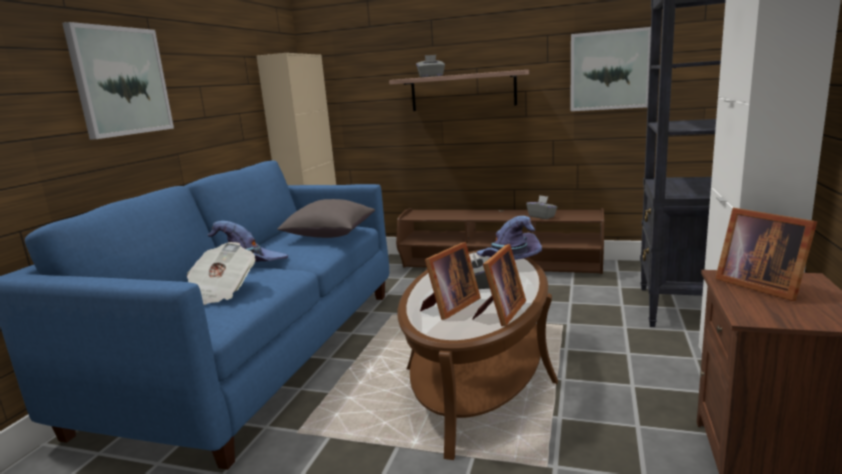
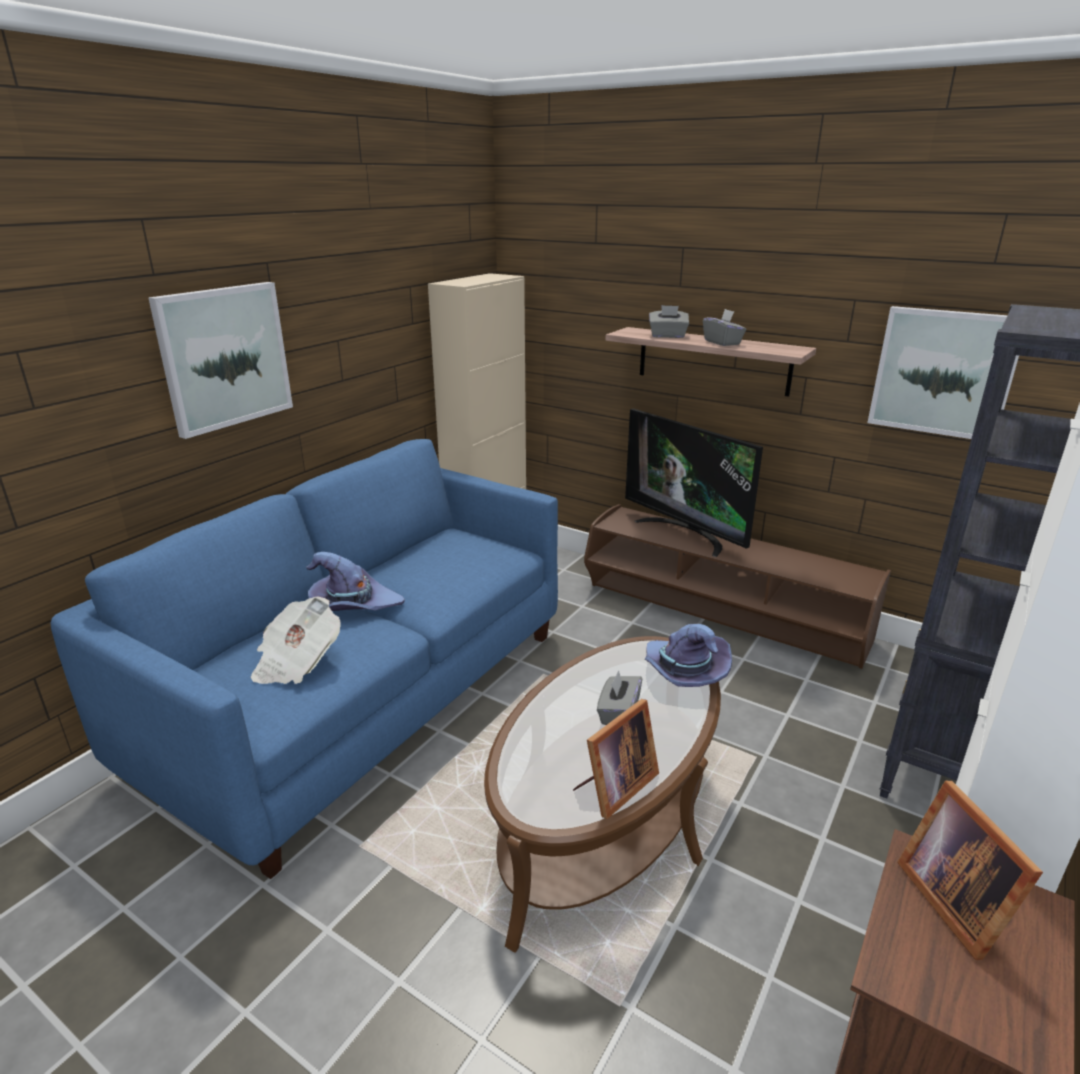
camera: 15 degrees right, 10 degrees up
(329, 235) = (472, 565): grey pillow -> none
(449, 307) = (558, 754): picture frame -> none
(464, 213) = (686, 533): none -> television
(542, 216) = (790, 568): grey tissue box -> grey tissue box (722, 342)

